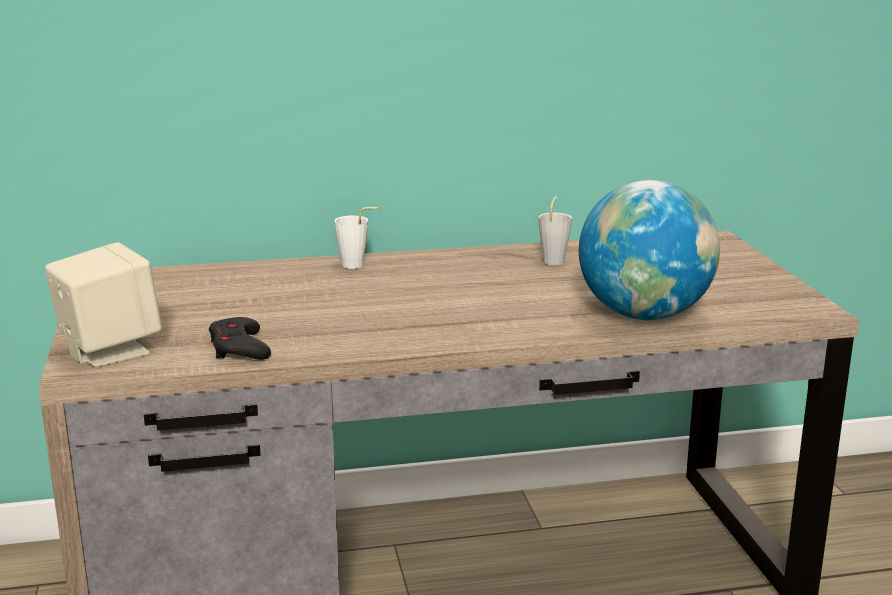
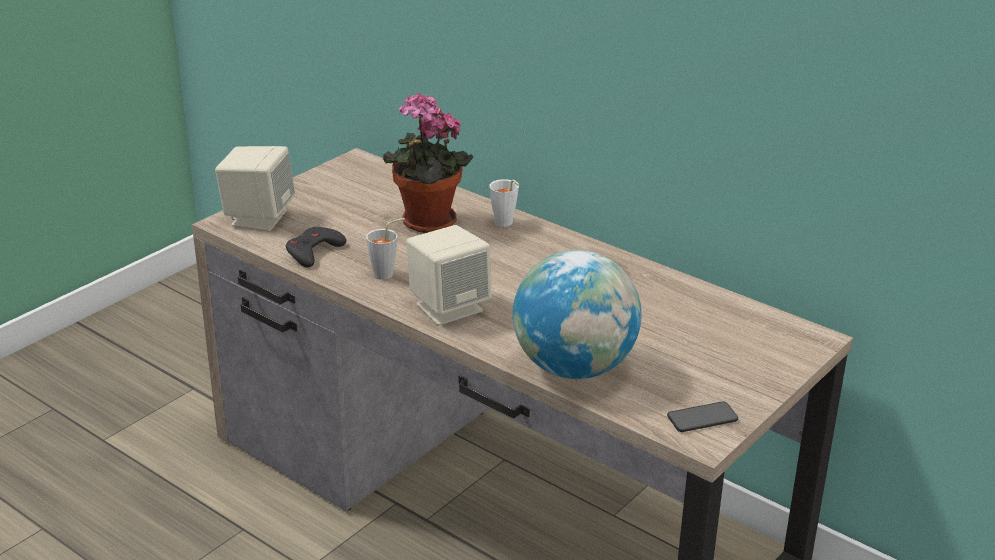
camera: 50 degrees right, 10 degrees up
(290, 290) = (425, 224): none -> potted plant
(462, 326) = (449, 307): none -> beige speaker
(554, 260) = (637, 289): grey cup -> grey cup (387, 273)
(782, 300) = (702, 418): none -> phone

